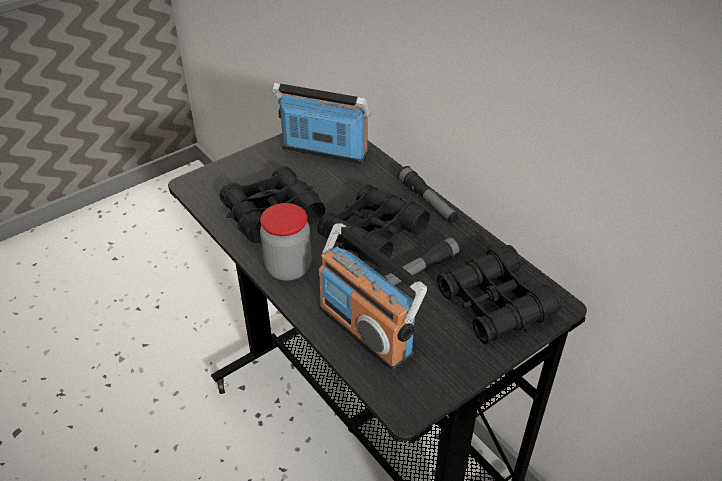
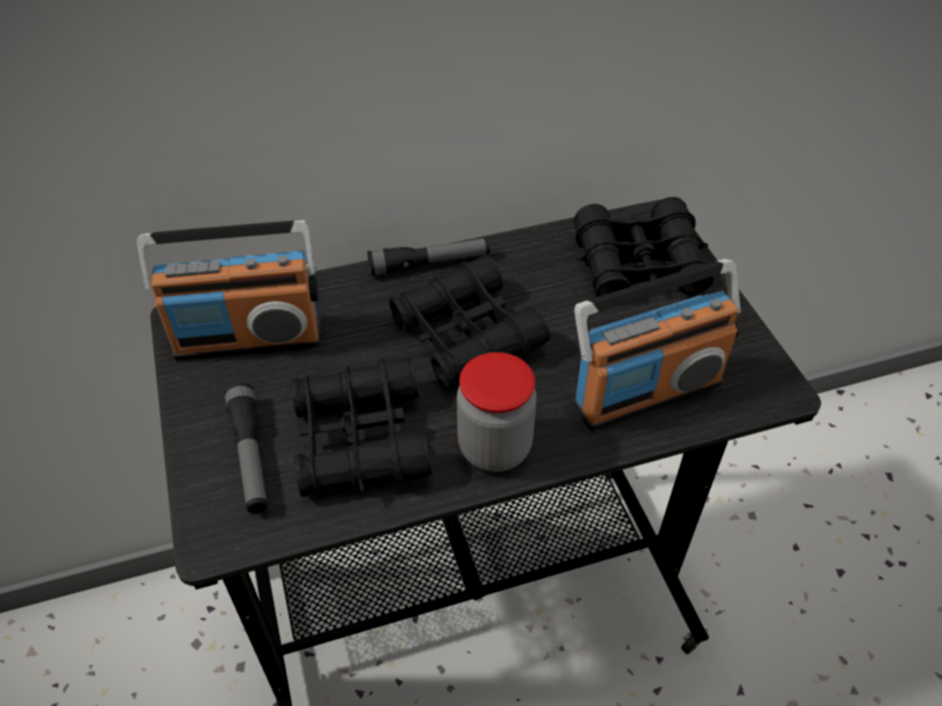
camera: 70 degrees left, 5 degrees up
(324, 152) = (248, 338): radio -> radio turned 135 degrees counterclockwise
(419, 270) = (557, 310): flashlight -> flashlight (250, 455)

